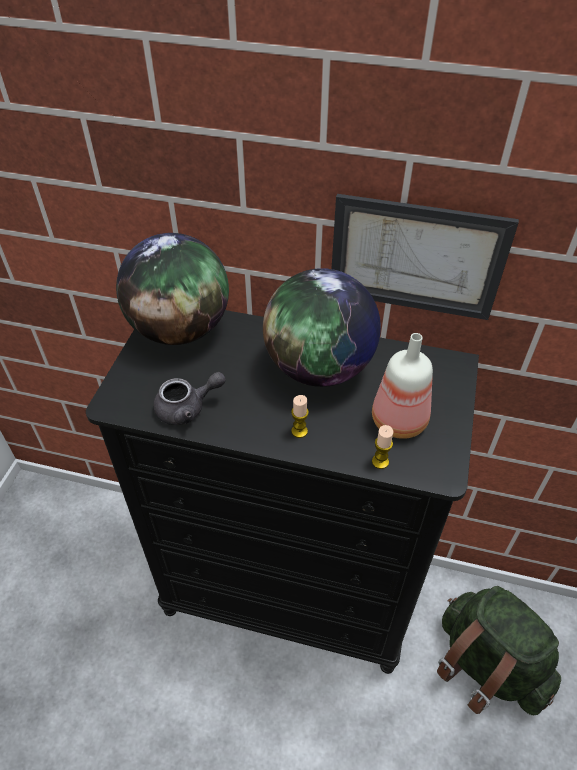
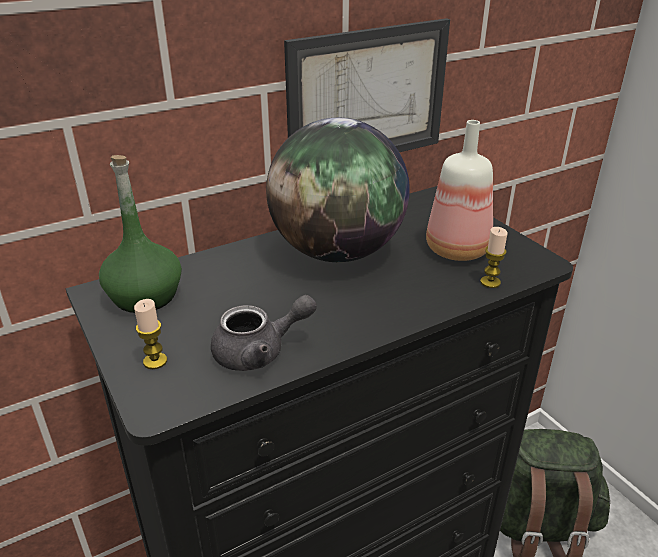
camera: 45 degrees left, 15 degrees down
(180, 329) = (145, 296): globe -> green bottle
(187, 408) = (259, 352): grey teapot -> grey teapot turned 45 degrees clockwise
(299, 431) = (395, 302): candle -> candle (155, 361)

